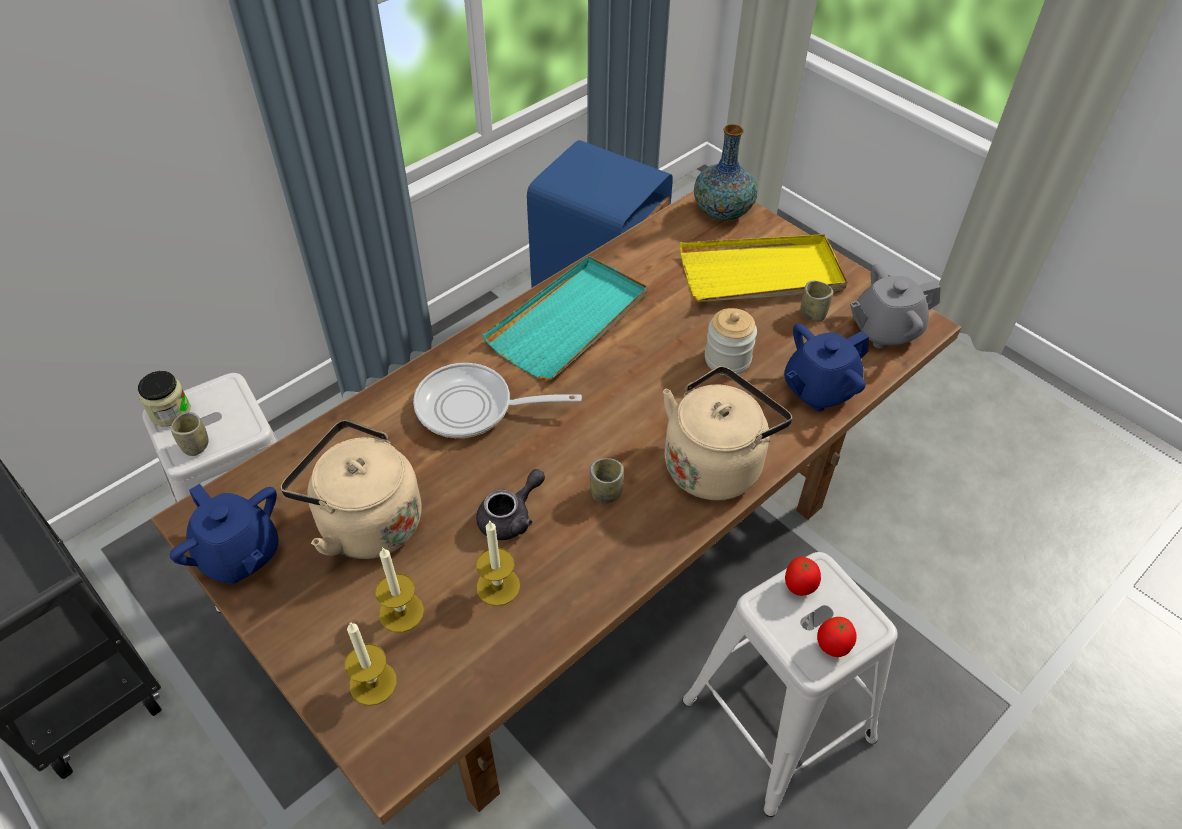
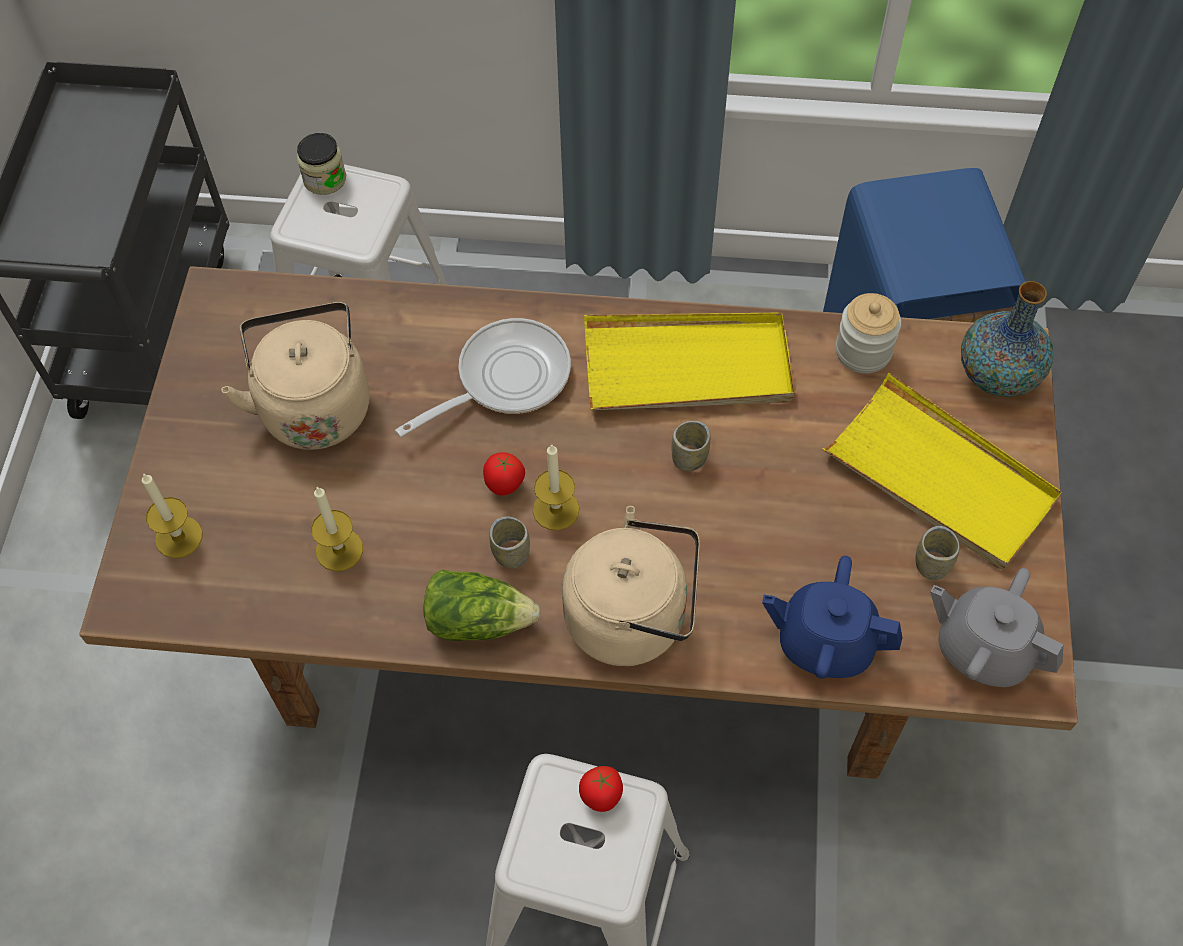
camera: 50 degrees right, 10 degrees up
(196, 446) = (310, 226): cup -> cup (689, 458)
(240, 555) = (209, 351): blue teapot -> none
(401, 612) = (255, 502): candle -> candle (556, 509)
(473, 408) = (505, 379): frying pan -> frying pan turned 90 degrees clockwise
(511, 517) = (416, 503): grey teapot -> none
(570, 321) = (687, 367): turquoise tray -> yellow tray
(635, 544) = (478, 619): none -> lettuce
(727, 359) = (780, 533): jar -> jar (863, 351)
(832, 647) = (559, 871): tomato -> tomato (505, 486)

